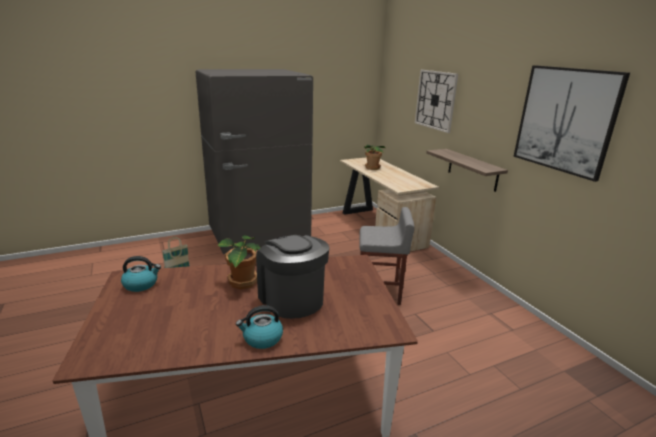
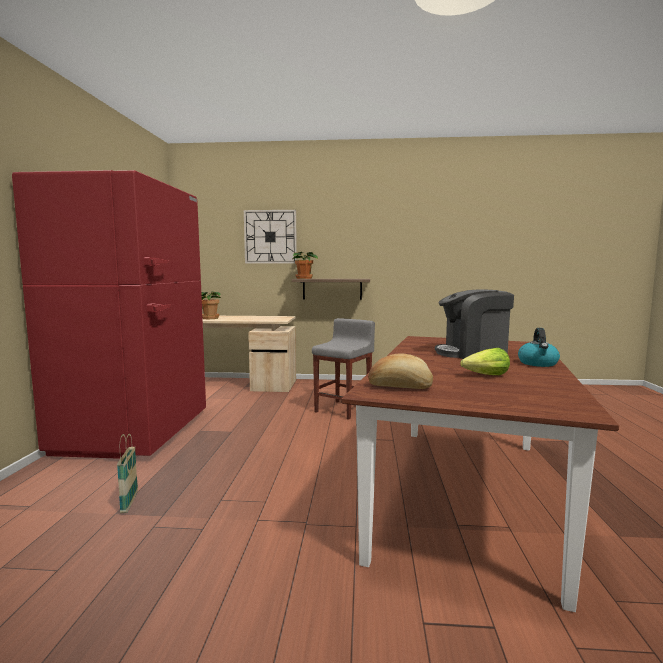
camera: 60 degrees left, 15 degrees down
(141, 284) = (400, 387): kettle -> bread
(191, 314) = (486, 376): none -> lettuce
(242, 282) = (430, 360): potted plant -> potted plant (304, 278)
(259, 237) = (135, 433): grey fridge -> red fridge
(565, 120) = (409, 231): picture -> none

